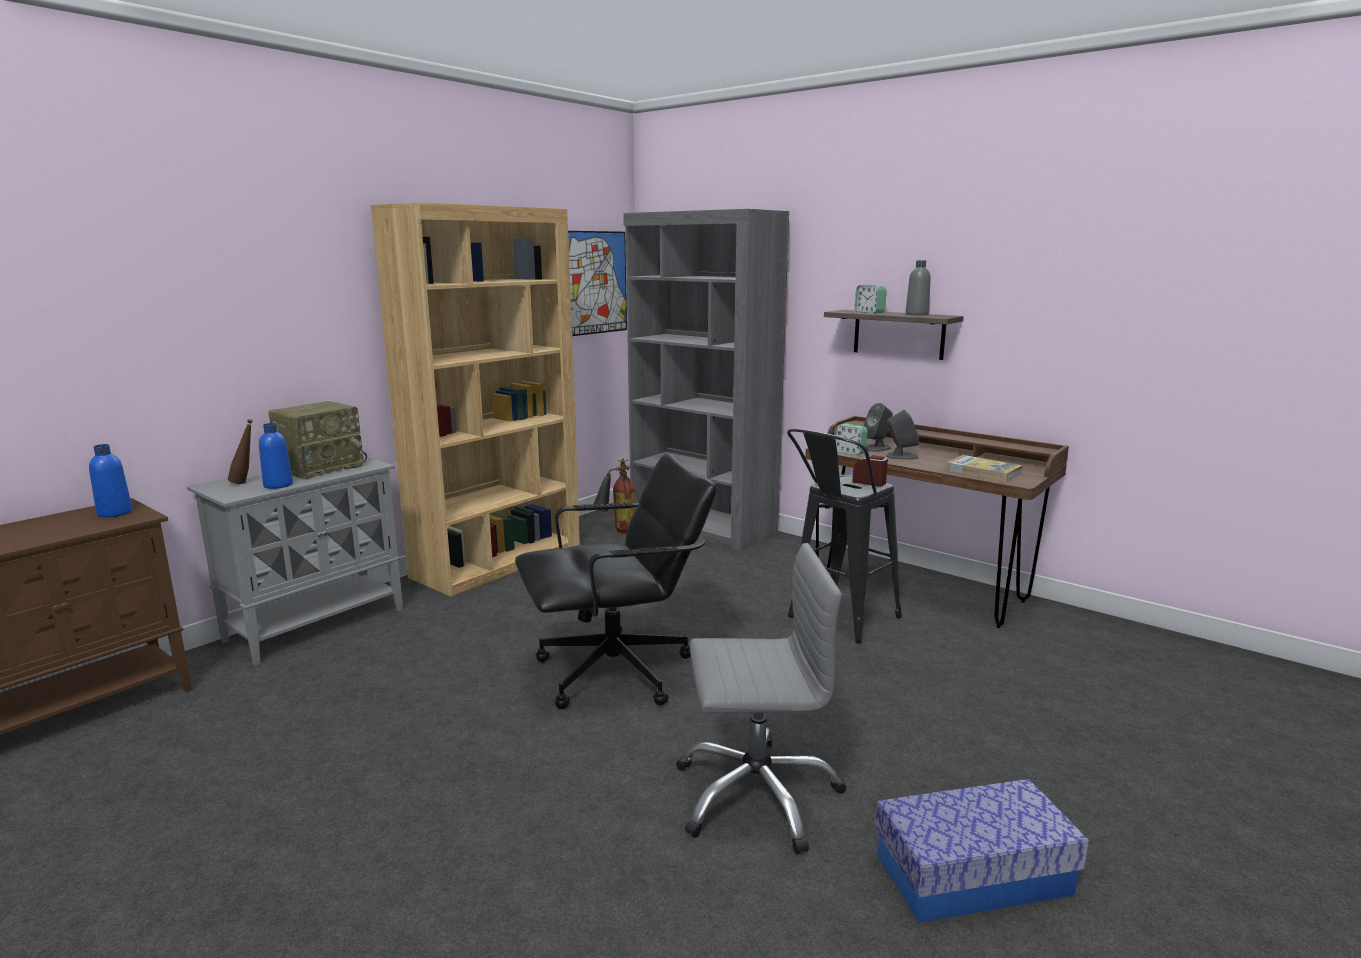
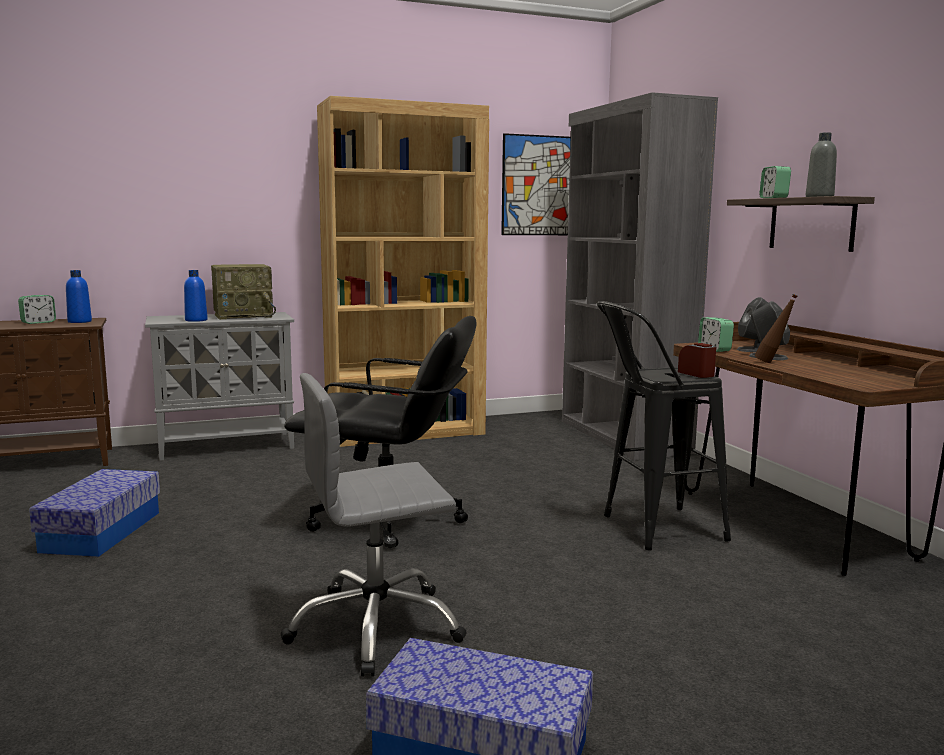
camera: 30 degrees right, 5 degrees down
(51, 524) = (38, 322): none -> alarm clock
(246, 483) = (181, 318): brown bottle -> brown bottle (772, 363)
(321, 783) = (101, 531): none -> storage box
(617, 532) = (535, 428): fire extinguisher -> none
(756, 794) = (375, 627): grey office chair -> grey office chair turned 135 degrees clockwise
(983, 471) = (838, 375): book -> none

